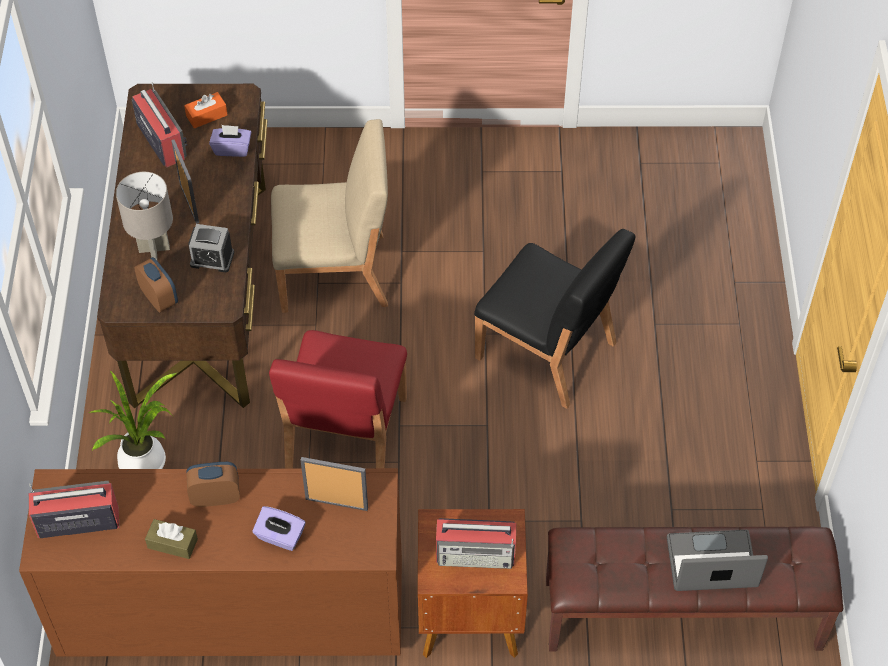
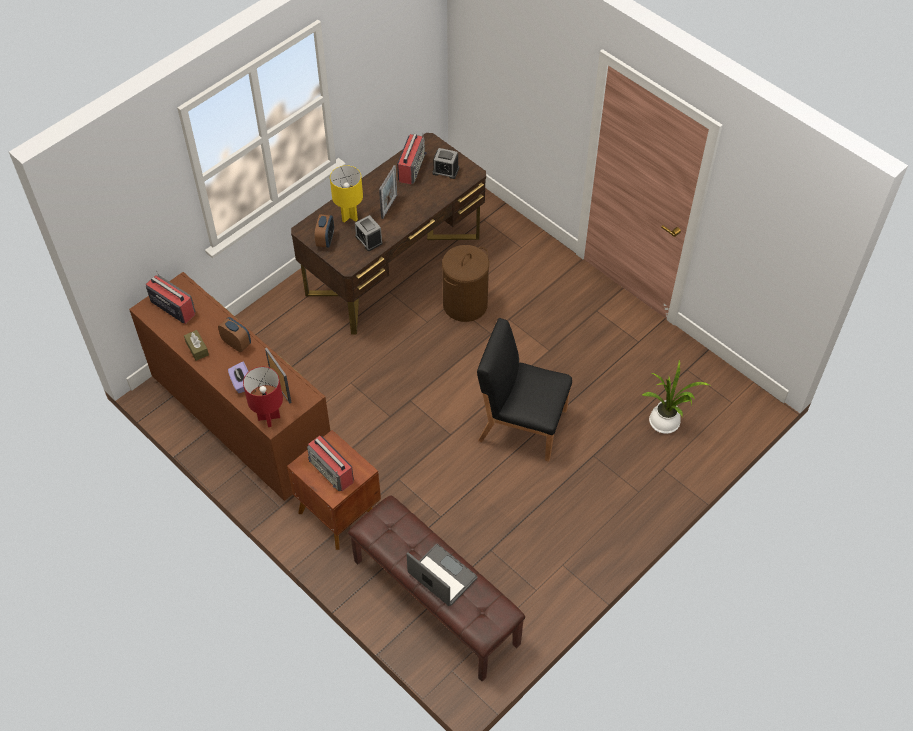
camera: 45 degrees right, 0 degrees up
(146, 462) = (283, 324): potted plant -> potted plant (666, 423)
(154, 250) = (349, 216): grey table lamp -> yellow table lamp
(206, 115) = (445, 170): orange tissue box -> alarm clock
(232, 149) = (438, 195): purple tissue box -> none
(335, 273) = (465, 305): beige chair -> brown laundry basket
(345, 436) = (380, 384): red chair -> none
(364, 547) = (269, 418): none -> red table lamp
(547, 352) = (521, 424): black chair -> black chair turned 120 degrees clockwise

